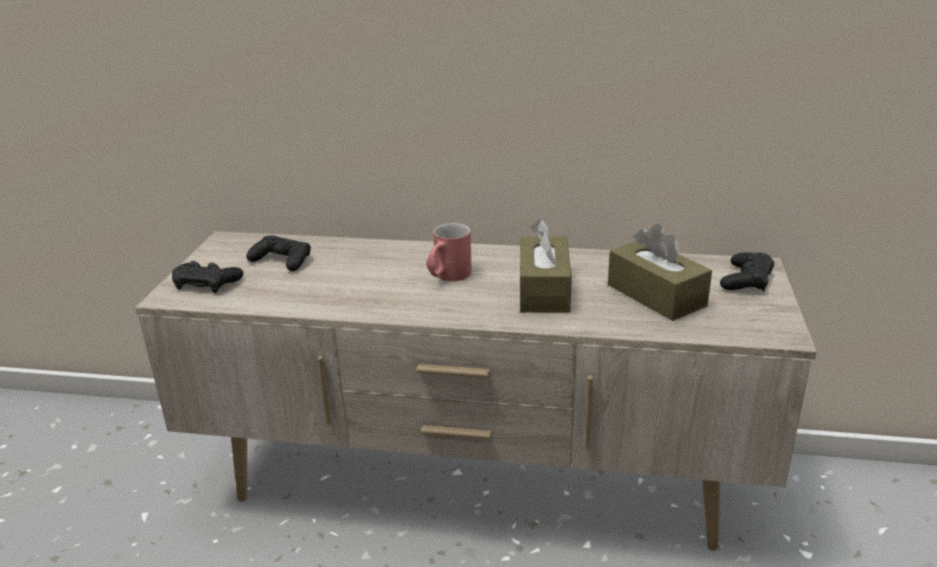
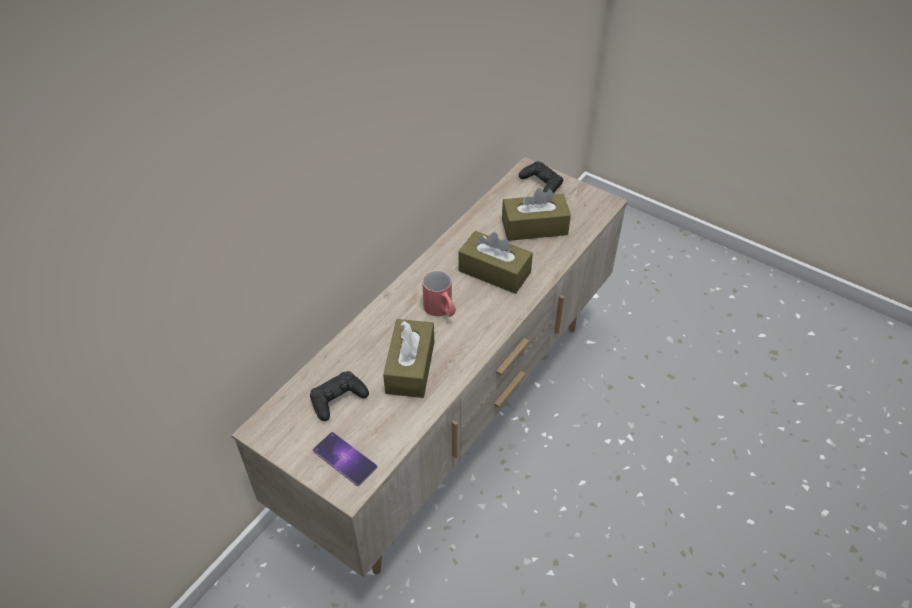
camera: 65 degrees left, 20 degrees up
(207, 283) = (345, 459): black game controller -> phone
(349, 282) = (410, 367): none -> brown tissue box

